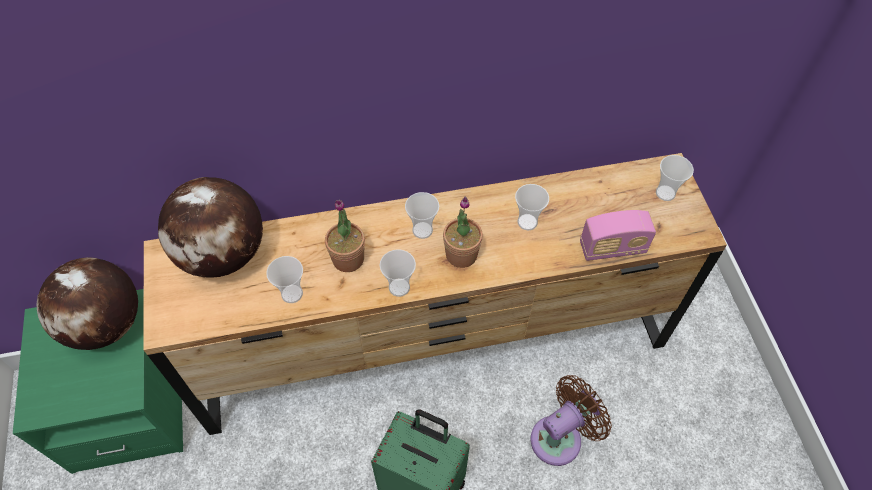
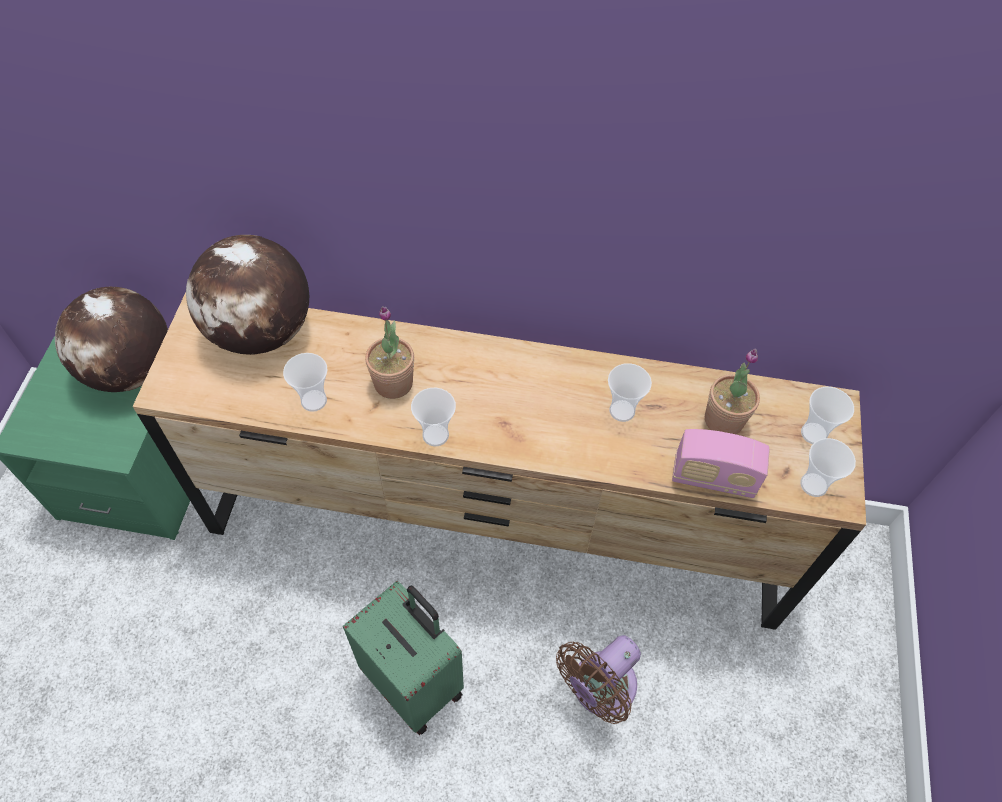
camera: 20 degrees right, 0 degrees up
(422, 230) = (492, 379): cup -> cup (813, 485)
(461, 254) = (525, 422): potted plant -> potted plant (723, 420)
(560, 437) = (598, 689): brown fan -> brown fan turned 150 degrees clockwise

